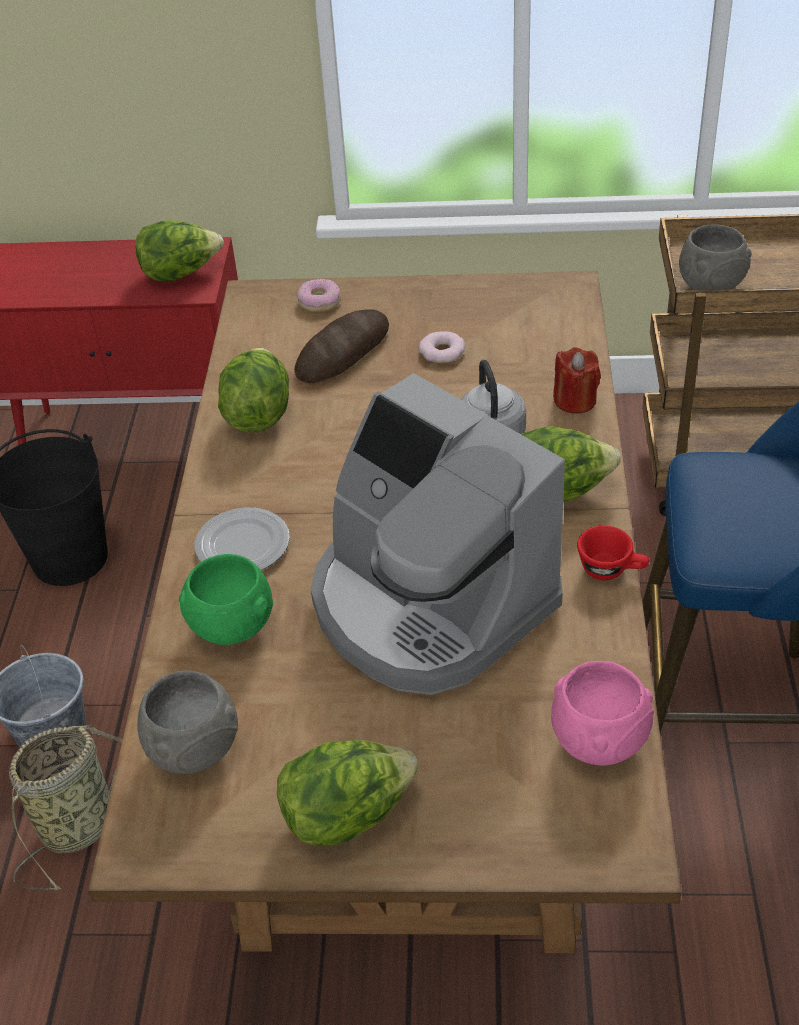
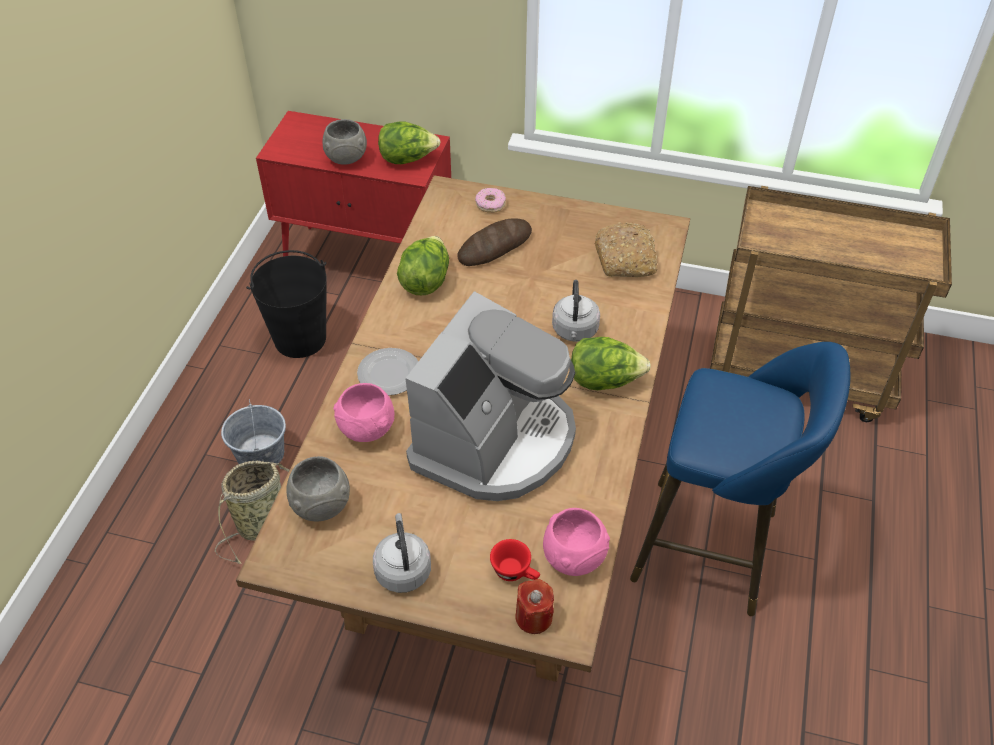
camera: 10 degrees right, 5 degrees up
(234, 629) = (367, 431): green bowl -> pink bowl
(347, 815) = (402, 569): lettuce -> grey kettle
(428, 604) = (495, 441): coffee machine -> coffee machine turned 120 degrees counterclockwise
(442, 352) = (562, 260): donut -> none
(530, 335) = (626, 259): none -> bread
(575, 400) = (640, 315): red candle -> red candle (533, 617)
(611, 570) = (622, 443): red cup -> red cup (516, 572)
(710, 286) = (767, 245): grey bowl -> grey bowl (346, 158)

